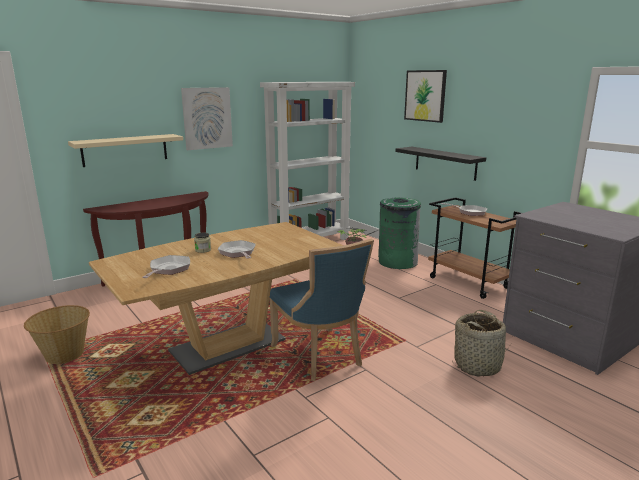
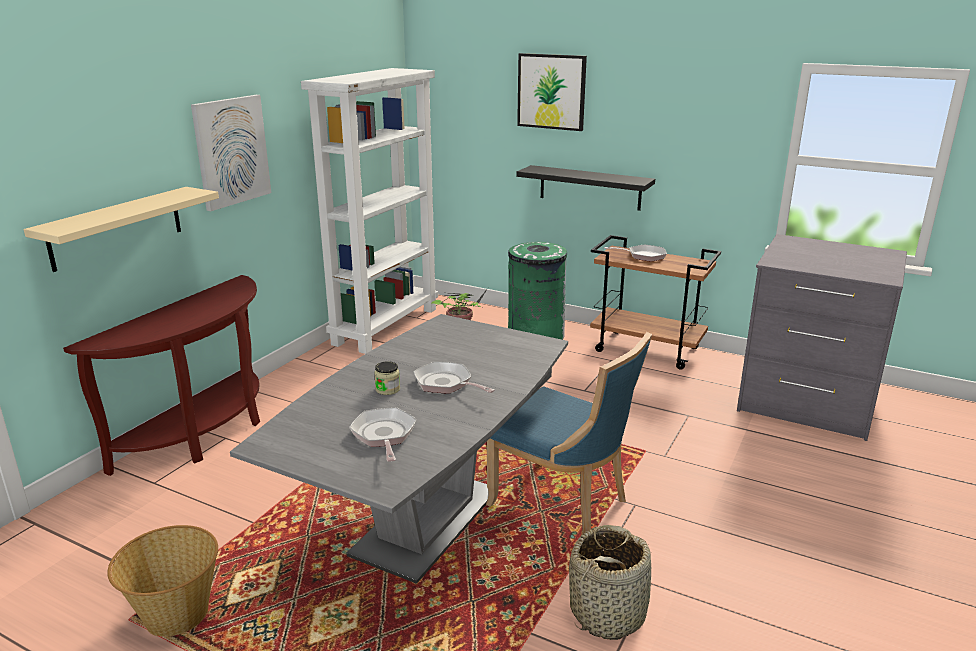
camera: 25 degrees left, 5 degrees up
(228, 345) = (427, 522): brown dining table -> grey dining table
(477, 365) = (748, 462): basket -> basket (608, 612)

